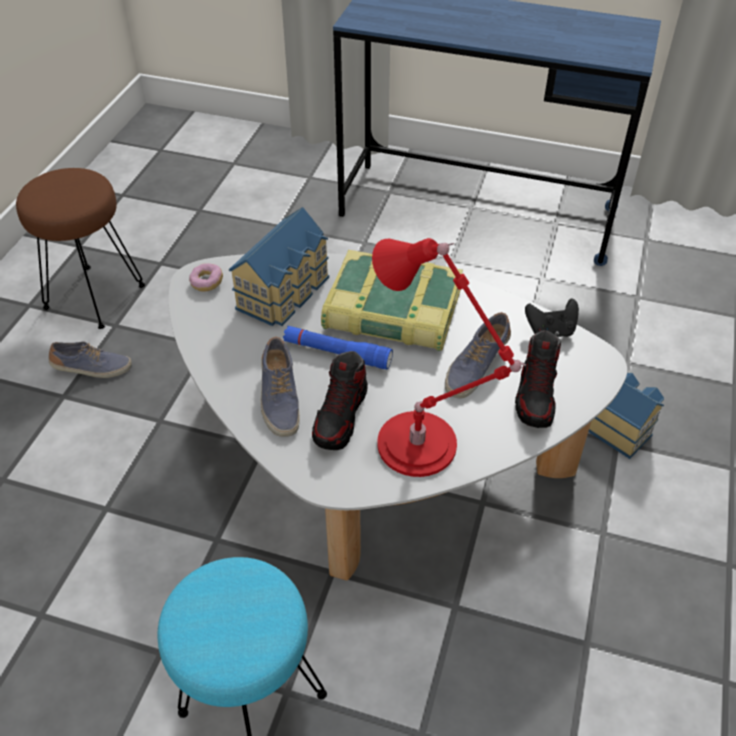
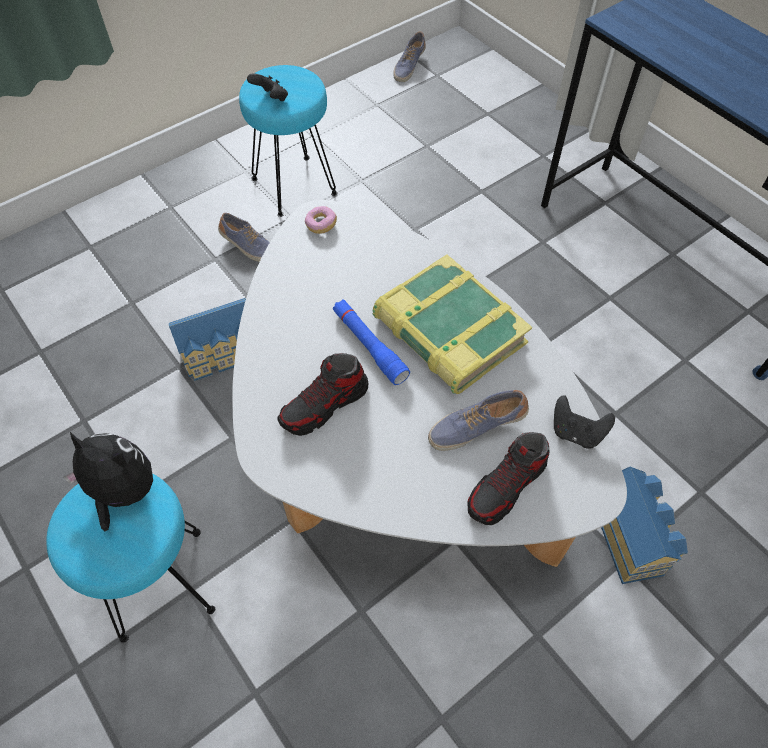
camera: 35 degrees right, 10 degrees up
(61, 203) = (271, 98): none -> black game controller
(96, 296) = (295, 186): brown stool -> turquoise stool
(219, 586) = (122, 492): none -> plush toy
(279, 398) = (291, 361): shoe -> shoe (408, 66)
(286, 292) = (376, 266): toy house -> toy house (223, 353)
(423, 447) = (365, 475): red table lamp -> none

